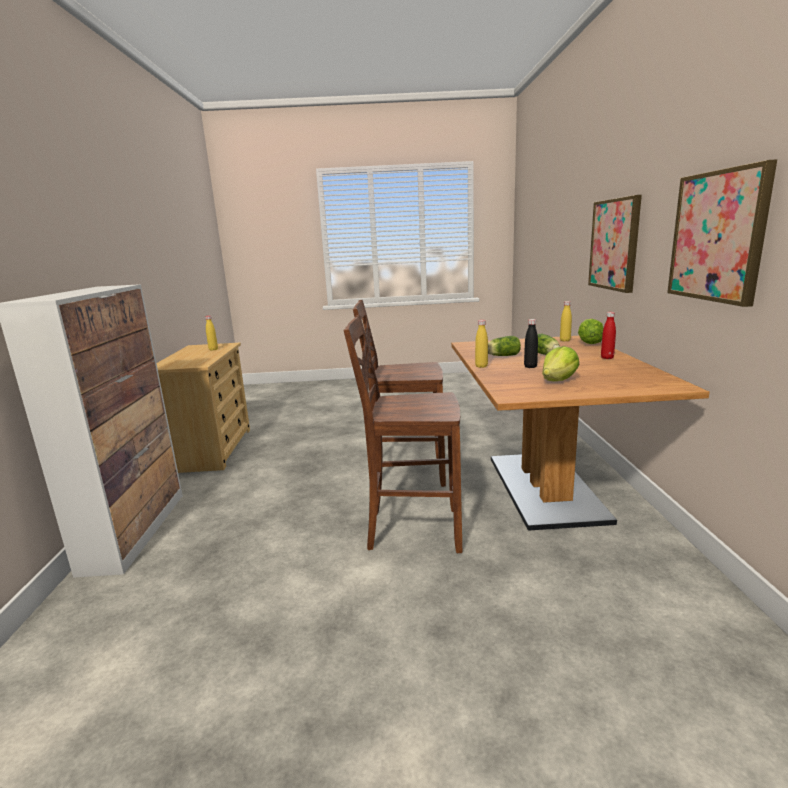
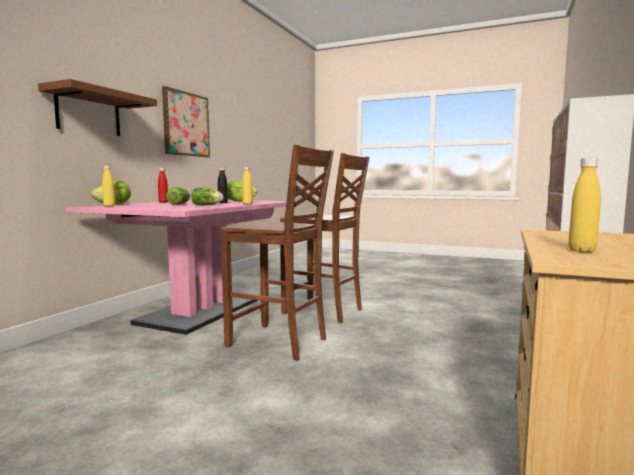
camera: 155 degrees left, 10 degrees down
(545, 488) = (201, 311): brown dining table -> pink dining table
(615, 244) = (88, 113): picture -> brown shelf

